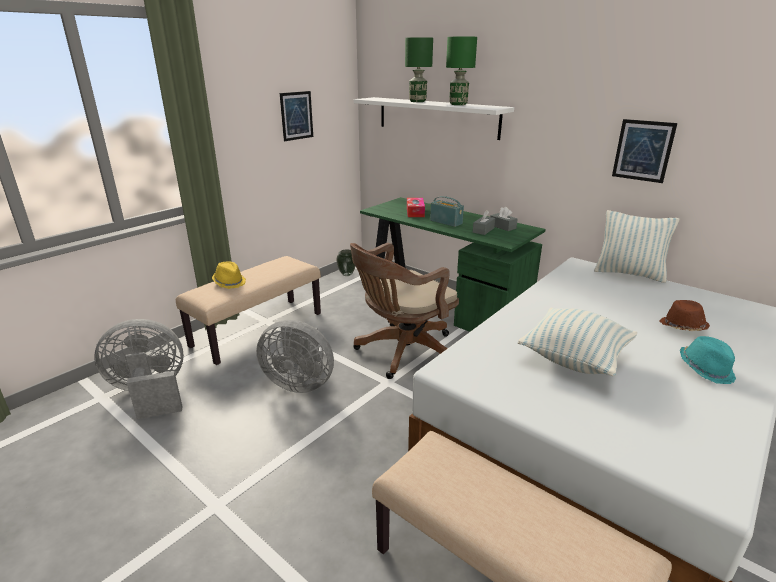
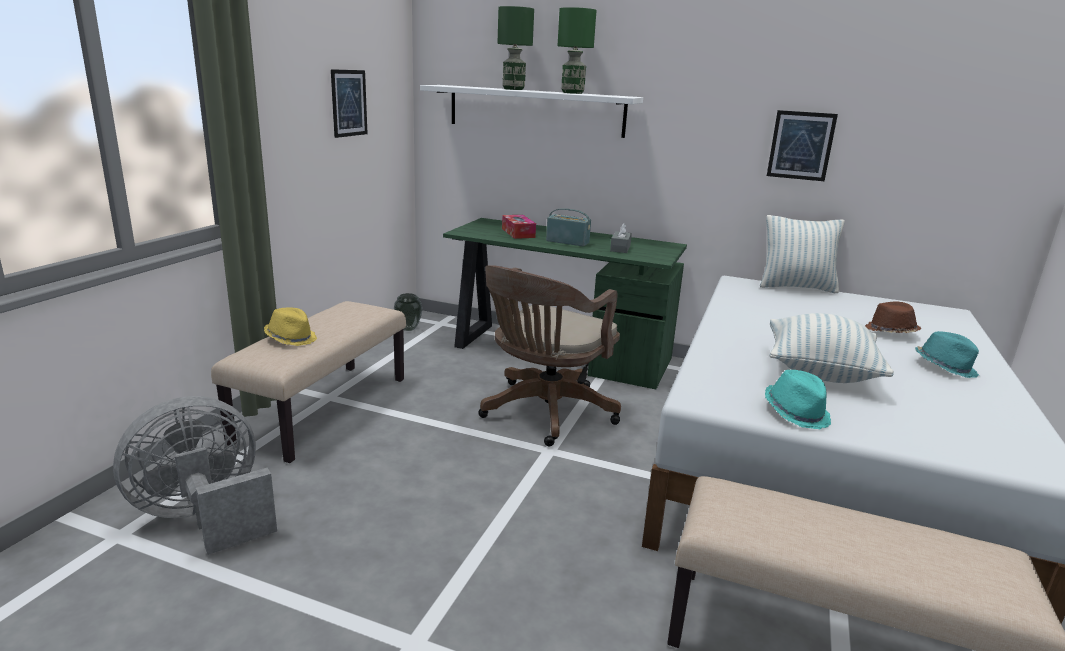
camera: 20 degrees left, 5 degrees down
(299, 383) = (431, 468): grey fan -> none
(502, 227) = (638, 244): grey tissue box -> none
(517, 394) = (796, 413): none -> turquoise hat

